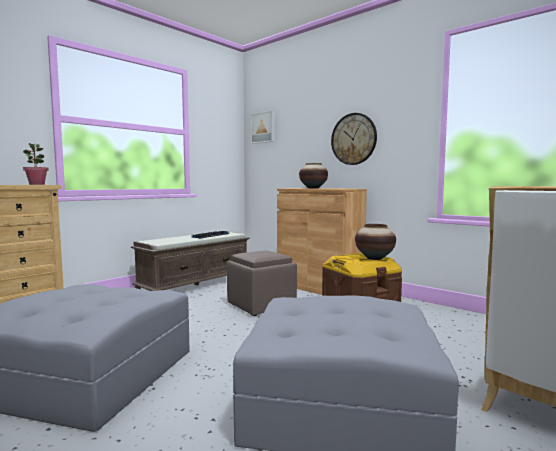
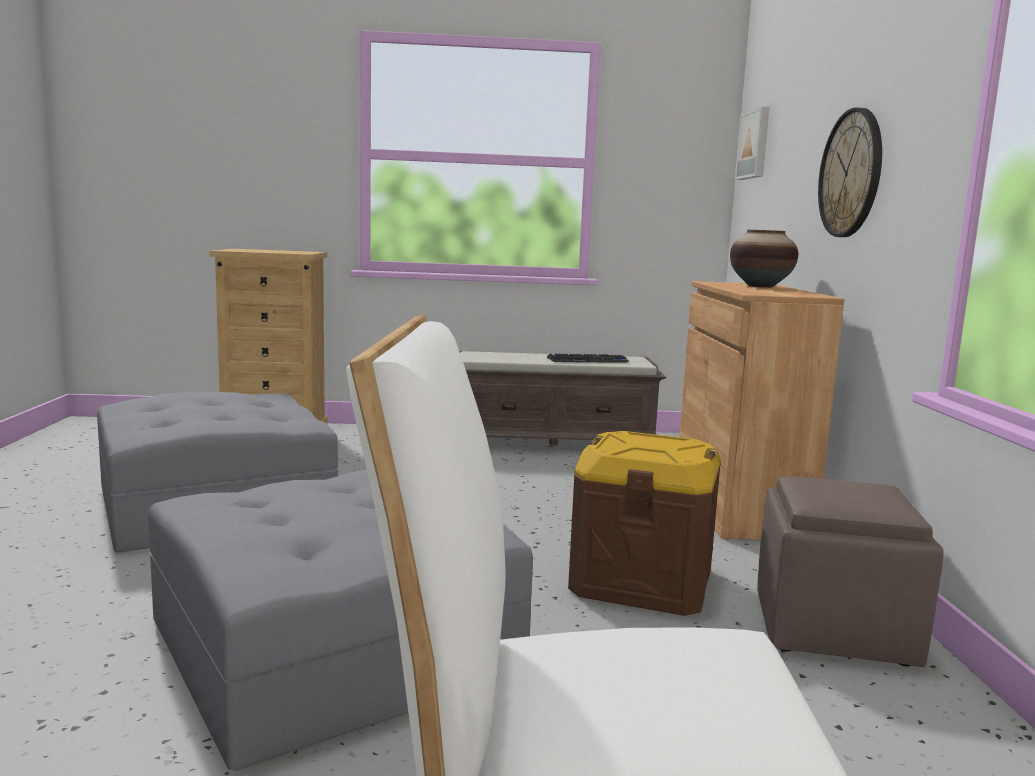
camera: 45 degrees right, 5 degrees up
(37, 184) = (297, 252): potted plant -> none
(261, 305) = (562, 501): brown ottoman -> brown ottoman (834, 628)
(374, 258) = (667, 453): vase -> none

